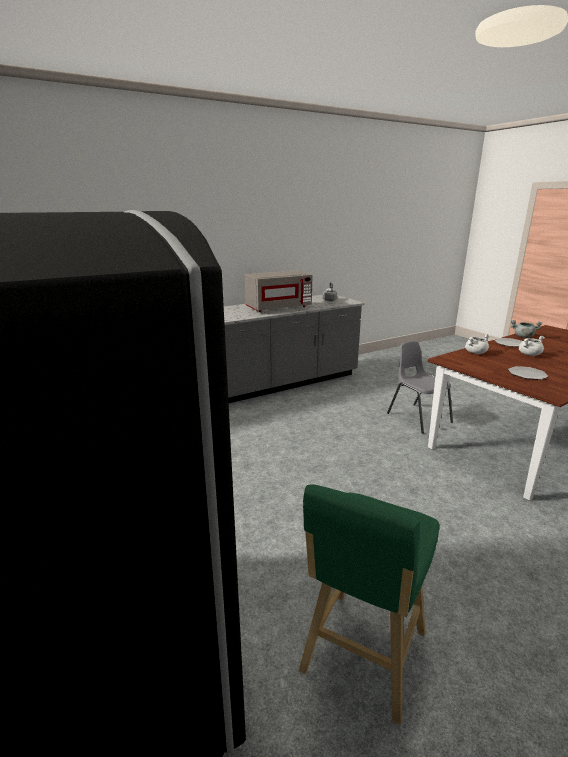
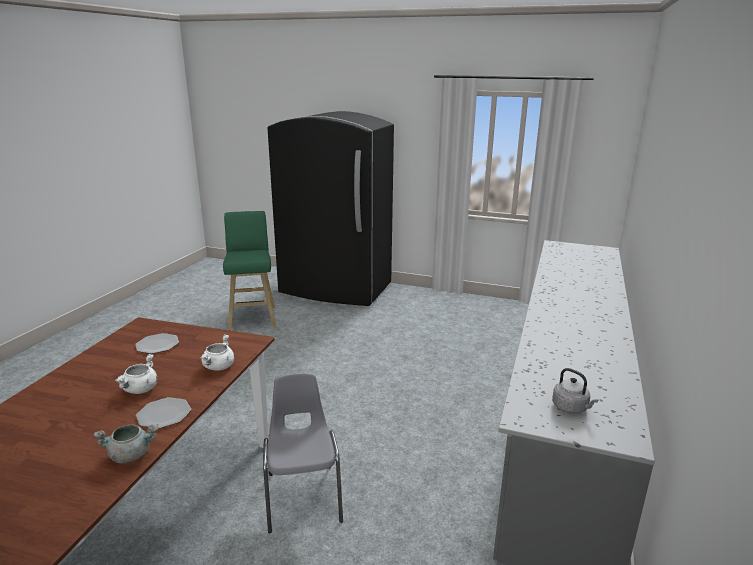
camera: 140 degrees right, 0 degrees up
(278, 308) = (565, 340): grey microwave -> none
(418, 417) = (303, 496): grey chair -> grey chair turned 120 degrees counterclockwise

